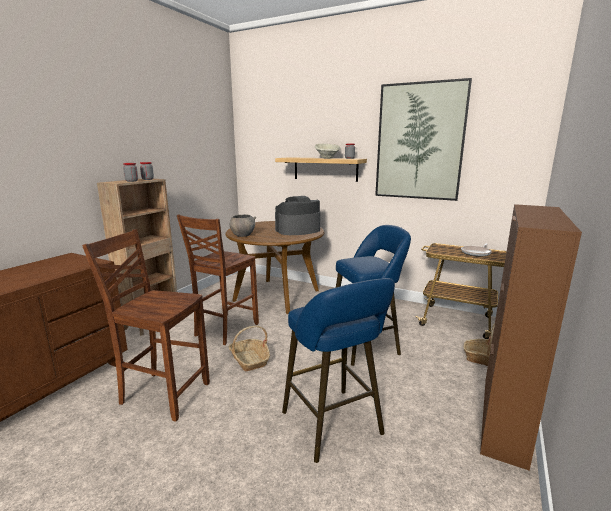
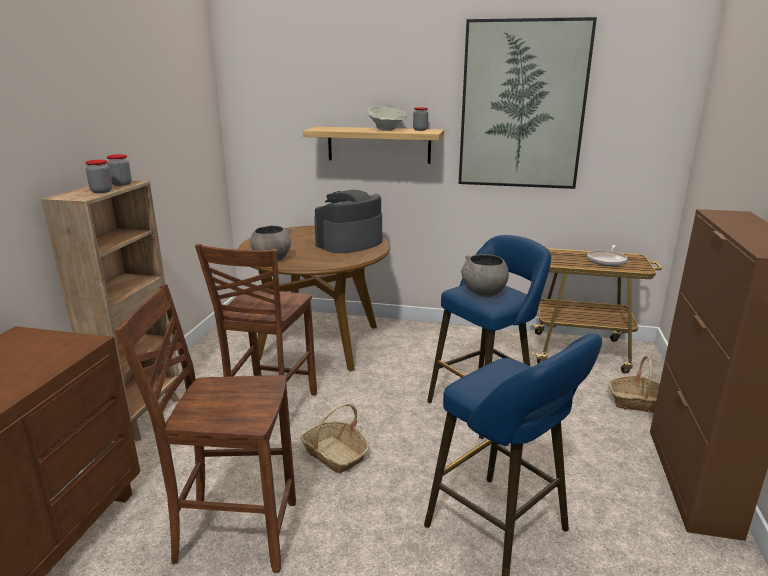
camera: 15 degrees left, 5 degrees up
(362, 262) = (483, 293): none -> grey bowl

